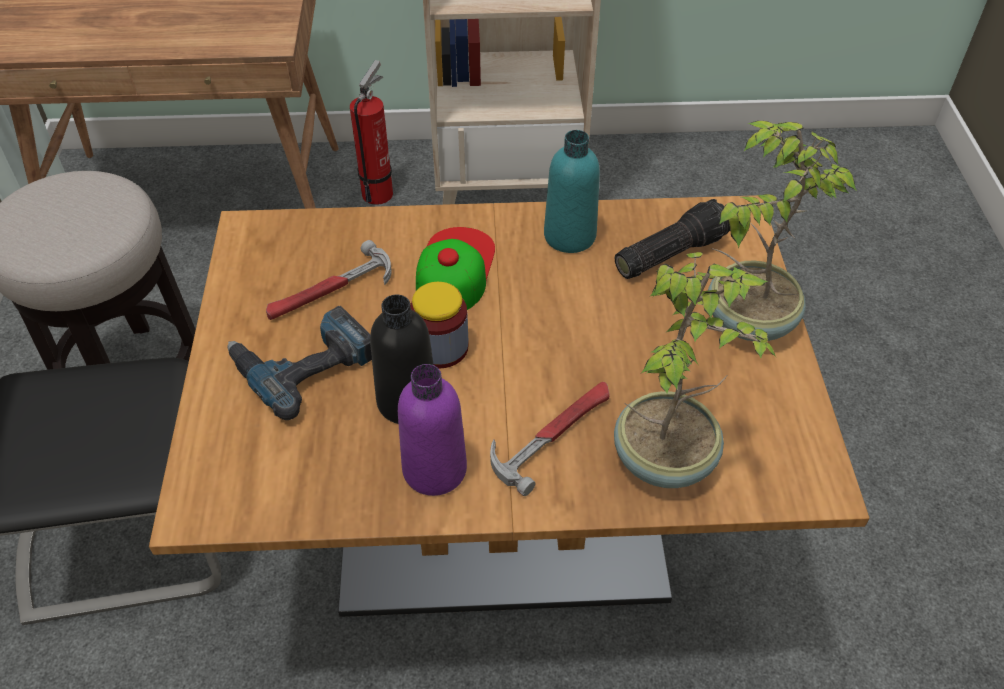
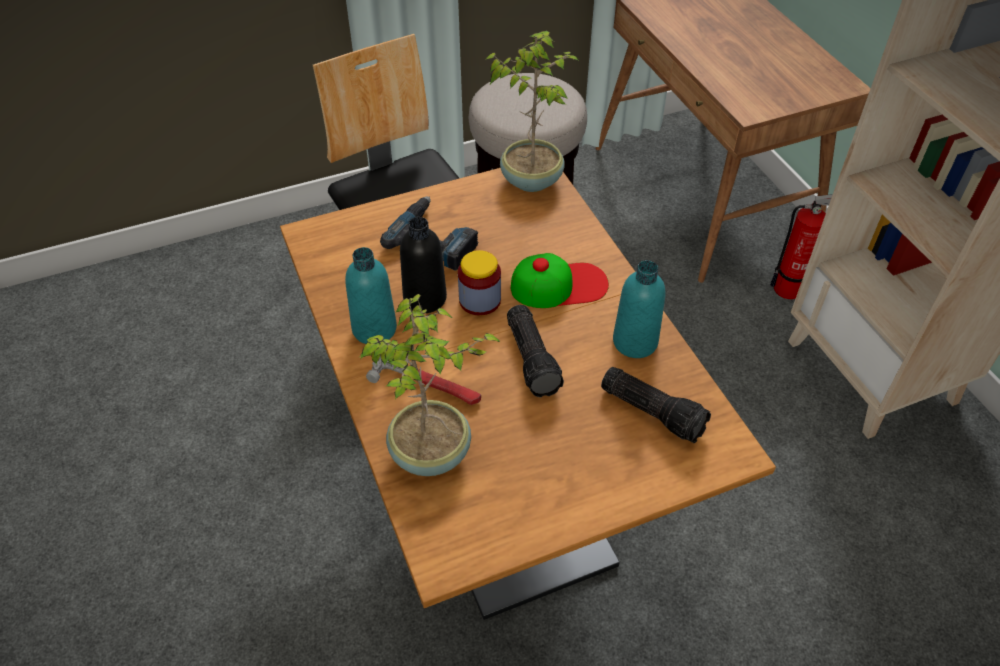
camera: 70 degrees right, 0 degrees up
(330, 291) = (504, 229): hammer -> none
(434, 469) = (374, 329): purple bottle -> turquoise bottle
(558, 325) = (533, 359): none -> flashlight
(747, 320) = (601, 482): potted plant -> potted plant (532, 179)

